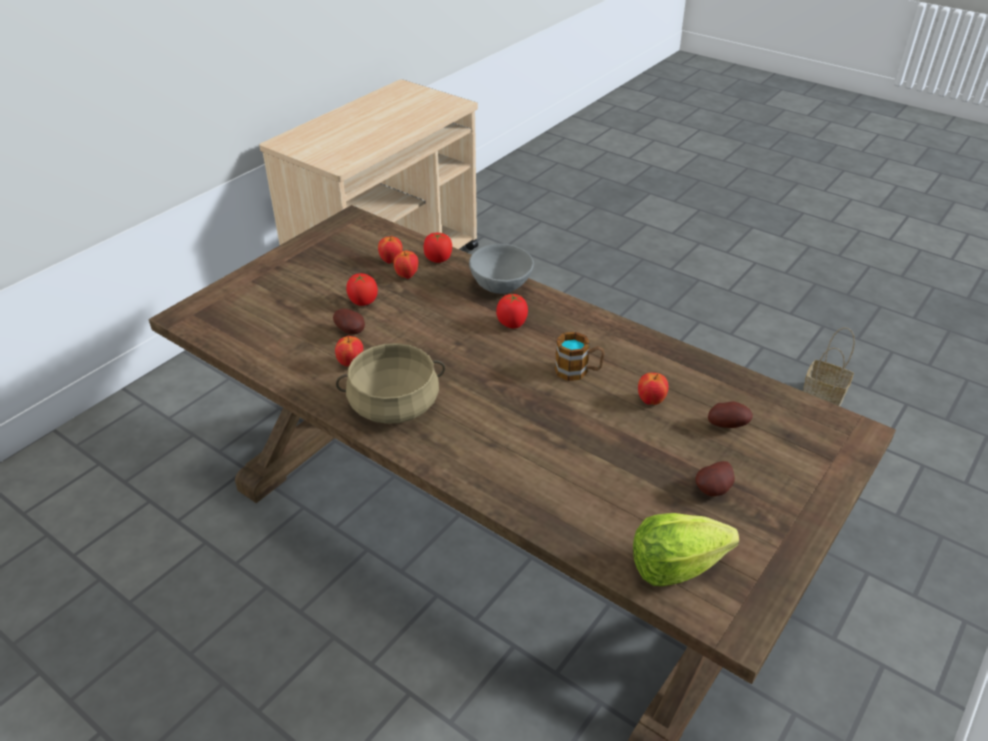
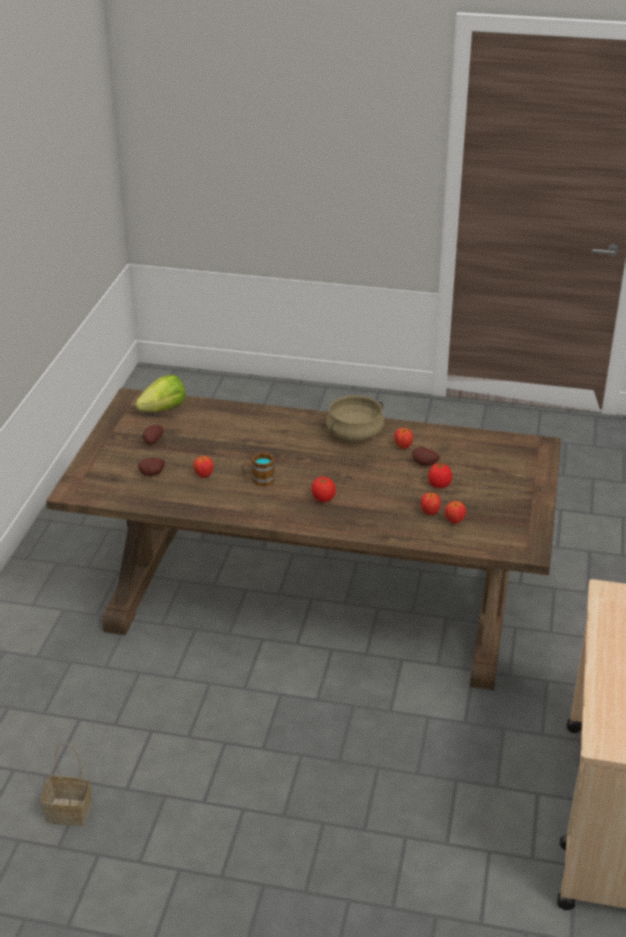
camera: 155 degrees right, 5 degrees down
(438, 259) = (420, 533): tomato -> none
(502, 286) = (352, 525): grey bowl -> none

